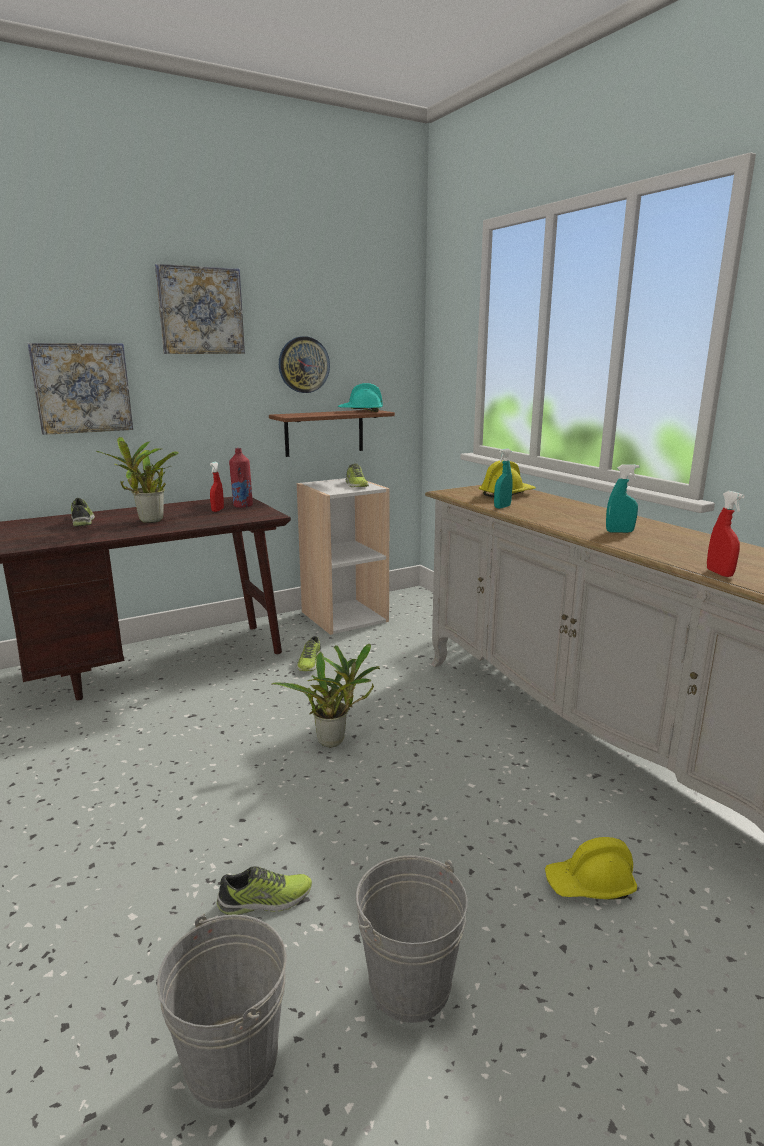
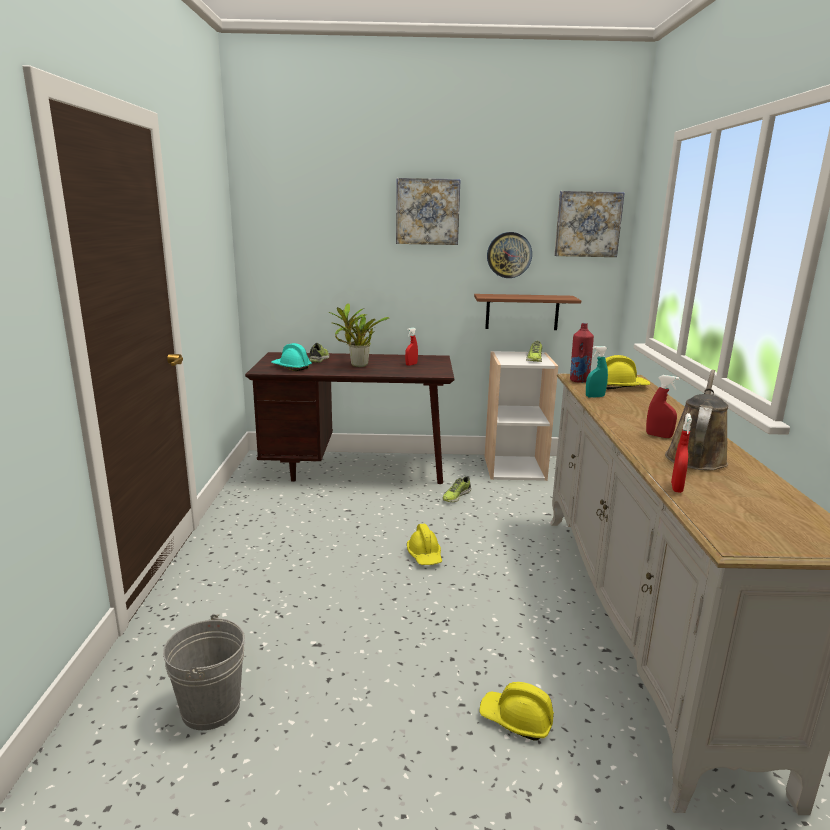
camera: 30 degrees right, 0 degrees up
(82, 388) = (337, 266): picture -> picture (588, 224)
(242, 506) = (432, 363): red bottle -> red bottle (579, 380)
(265, 901) = (296, 636): shoe -> none
(335, 740) = (425, 555): potted plant -> yellow hard hat
(361, 411) = (554, 296): turquoise hard hat -> turquoise hard hat (291, 367)
(410, 984) = (335, 719): grey bucket -> none
(619, 532) = (658, 436): turquoise spray bottle -> red spray bottle
(680, 544) = (696, 457): none -> brown watering can

